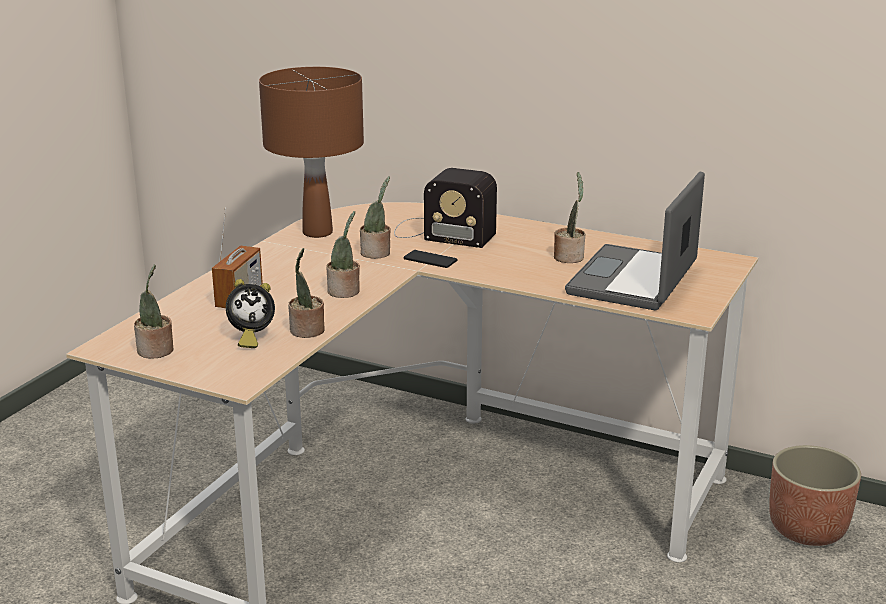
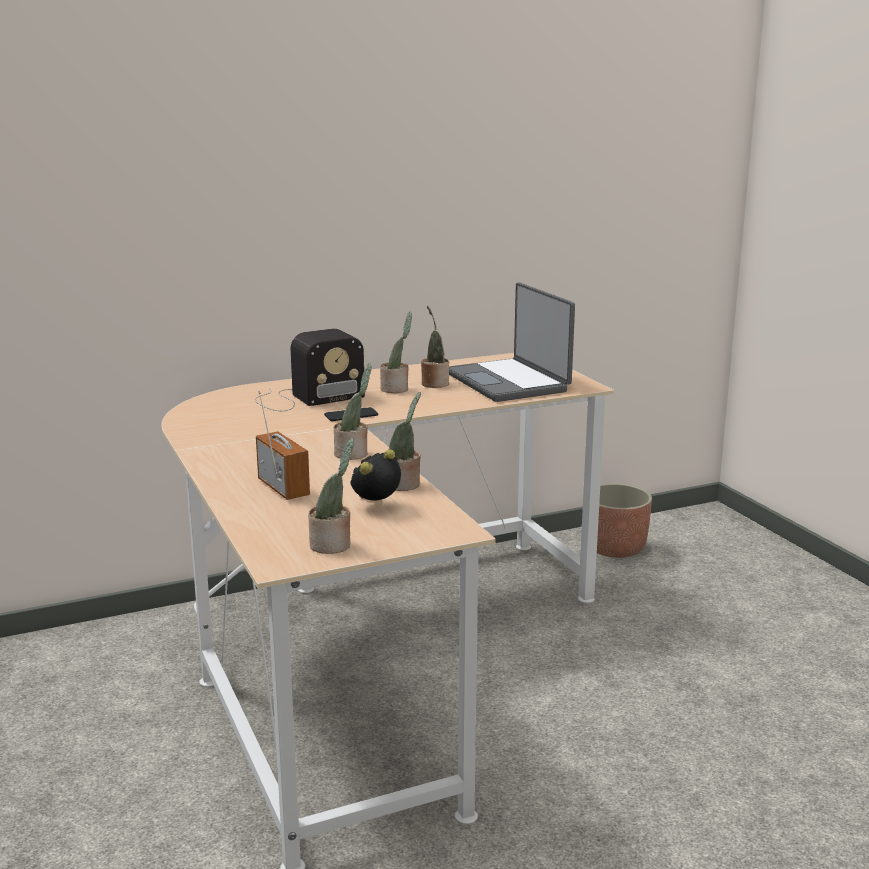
camera: 50 degrees left, 5 degrees down
(250, 338) = (377, 506): alarm clock -> alarm clock turned 150 degrees counterclockwise
(317, 232) = (208, 429): brown table lamp -> none
(377, 253) = (300, 425): potted plant -> potted plant (396, 389)

